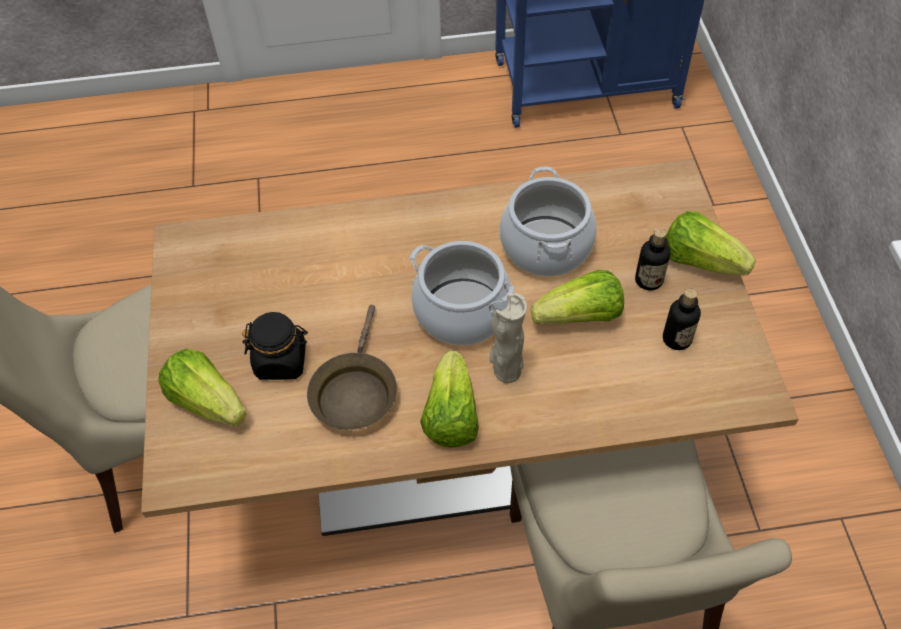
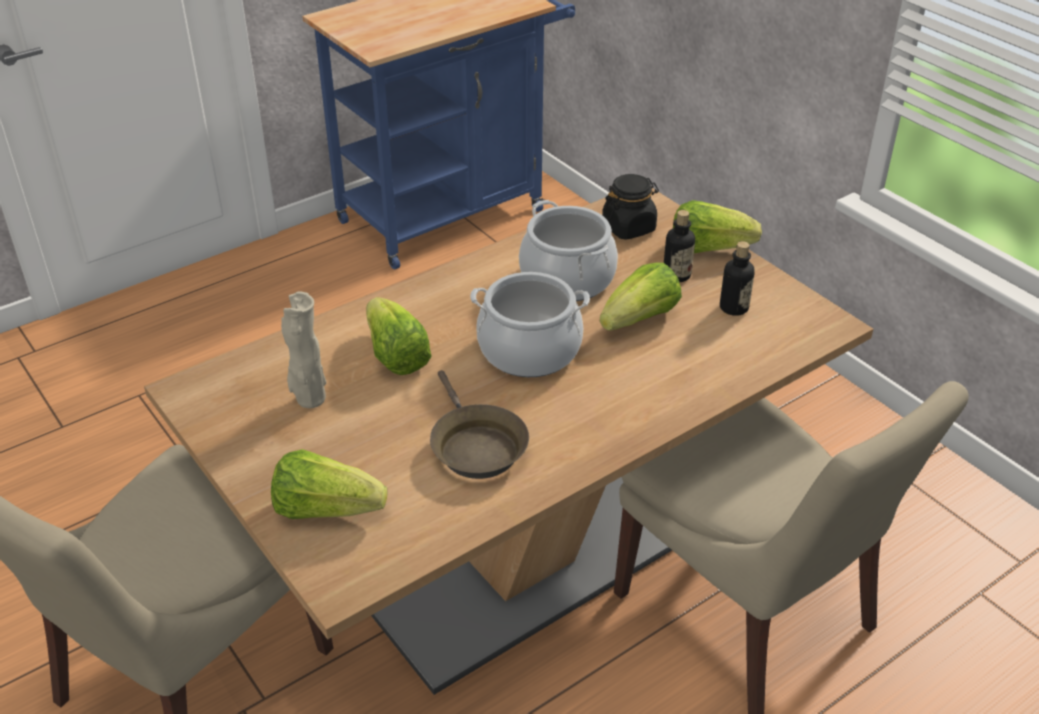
camera: 30 degrees left, 15 degrees down
(281, 361) = (379, 448): black jar -> black jar (629, 227)
(451, 415) = (583, 430): lettuce -> lettuce (395, 355)
(506, 371) = (607, 380): beige vase -> beige vase (309, 399)

